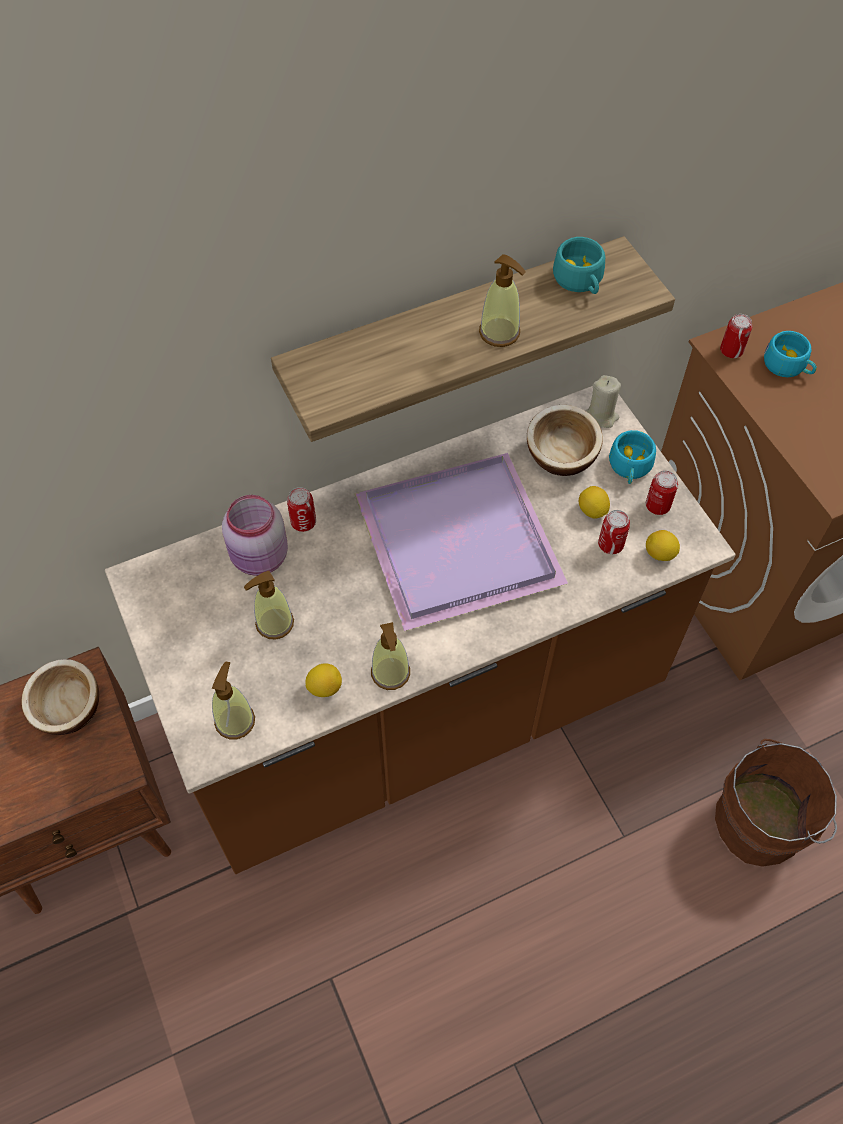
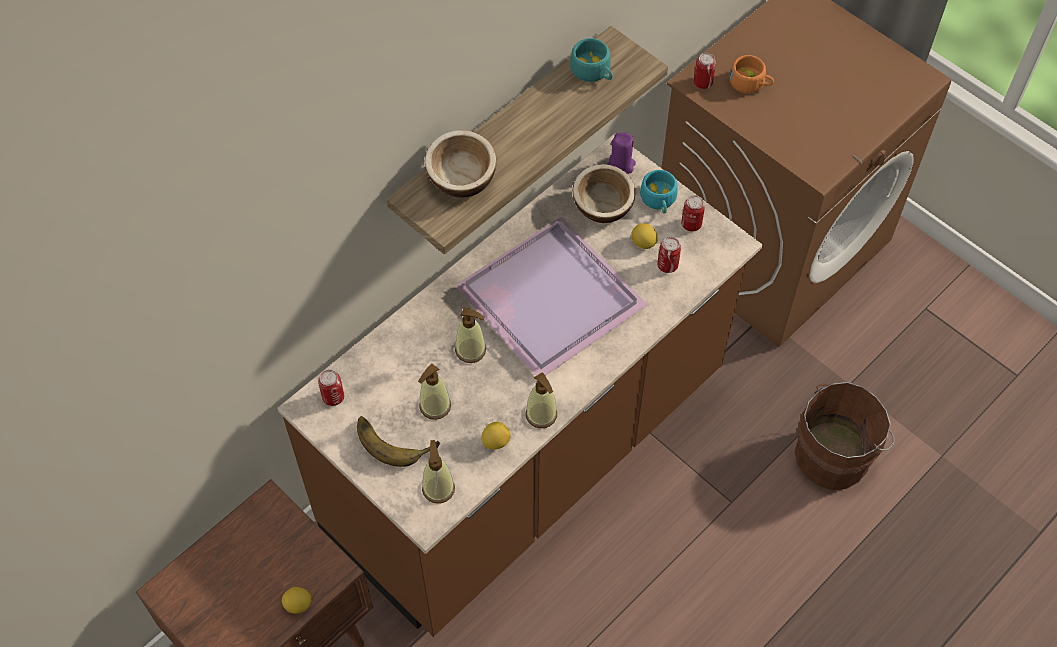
camera: 20 degrees left, 0 degrees up
(69, 708) = (270, 535): bowl -> bowl (461, 179)
(214, 645) = (395, 438): none -> banana
(260, 558) = (400, 360): pink jar -> none
(303, 522) = (422, 321): can -> can (333, 397)
(499, 332) = (551, 129): soap dispenser -> soap dispenser (471, 350)
(601, 416) = (621, 165): beige candle -> purple candle
(659, 554) = (706, 261): lemon -> lemon (298, 605)
(788, 366) = (750, 83): turquoise cup -> orange cup

